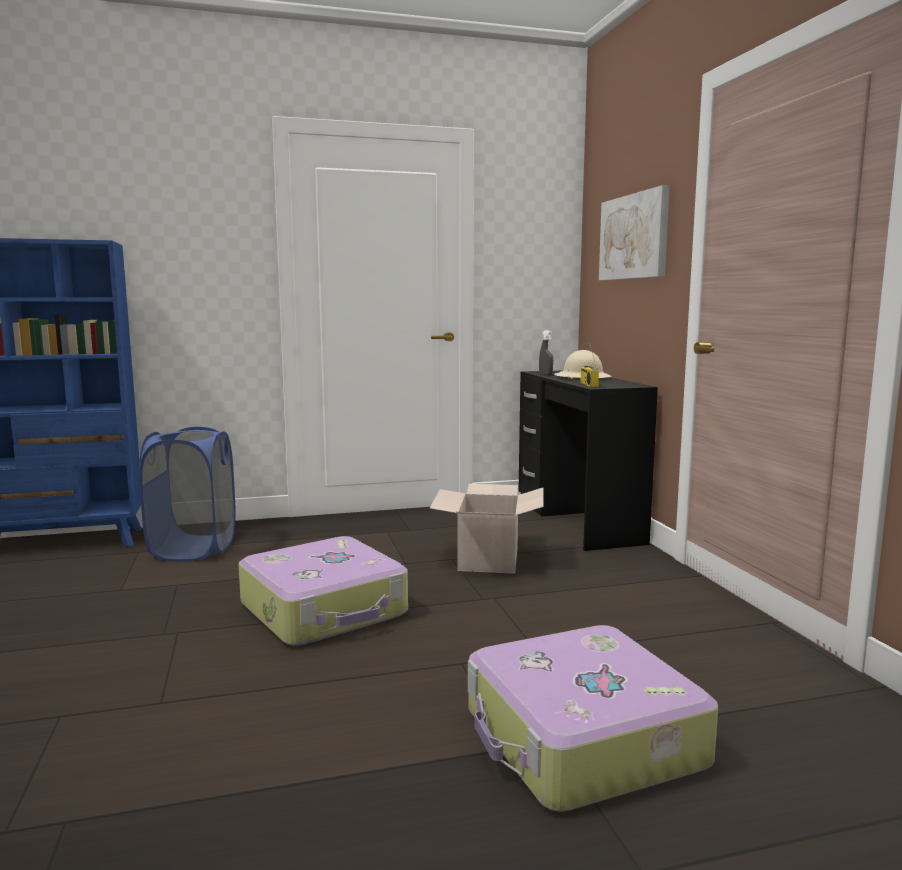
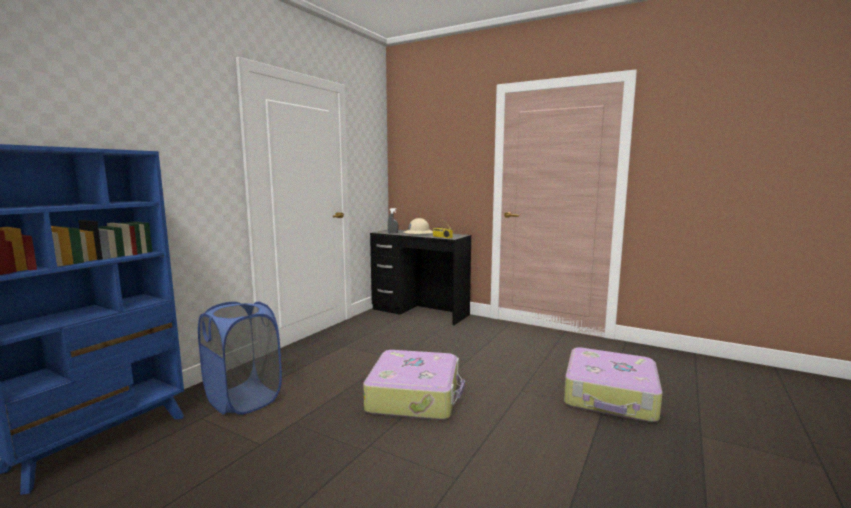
camera: 45 degrees left, 0 degrees up
(489, 559) = (426, 342): cardboard box -> none
(634, 237) = (443, 157): picture -> none

